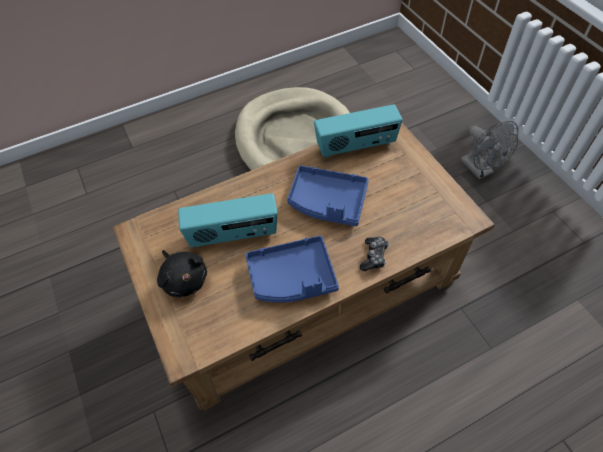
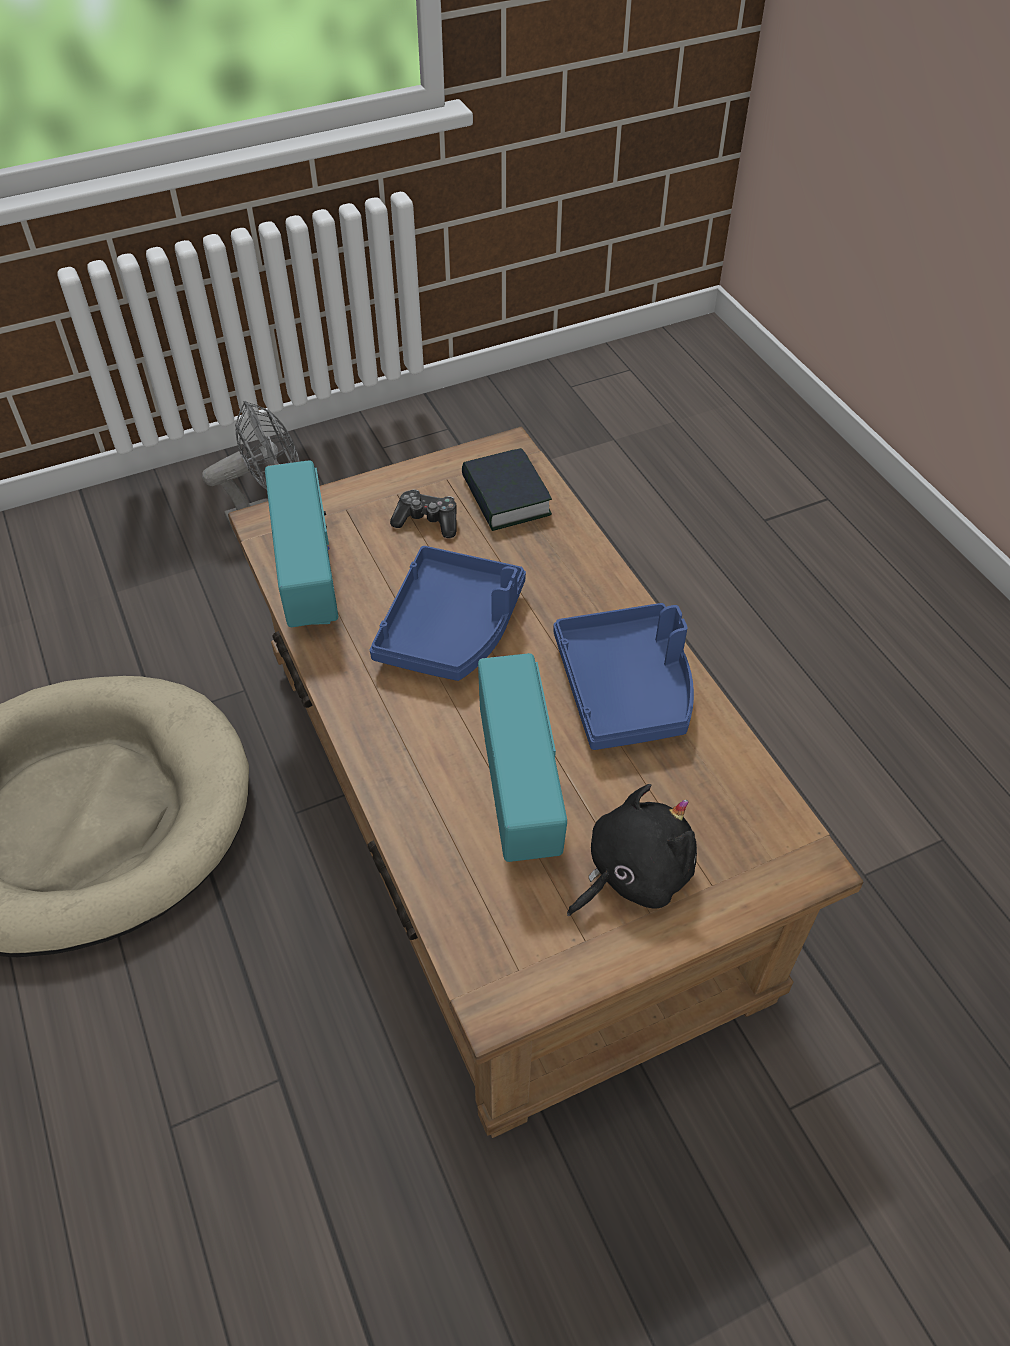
camera: 90 degrees left, 5 degrees down
(374, 256) = (582, 572): game controller -> game controller (427, 521)
(427, 219) = (506, 497): none -> book

